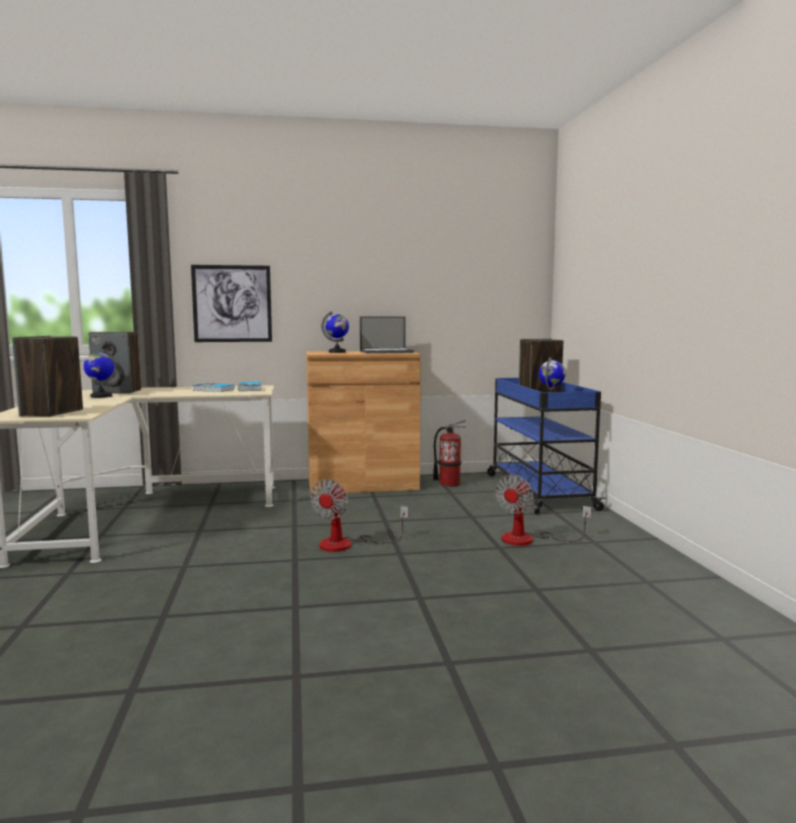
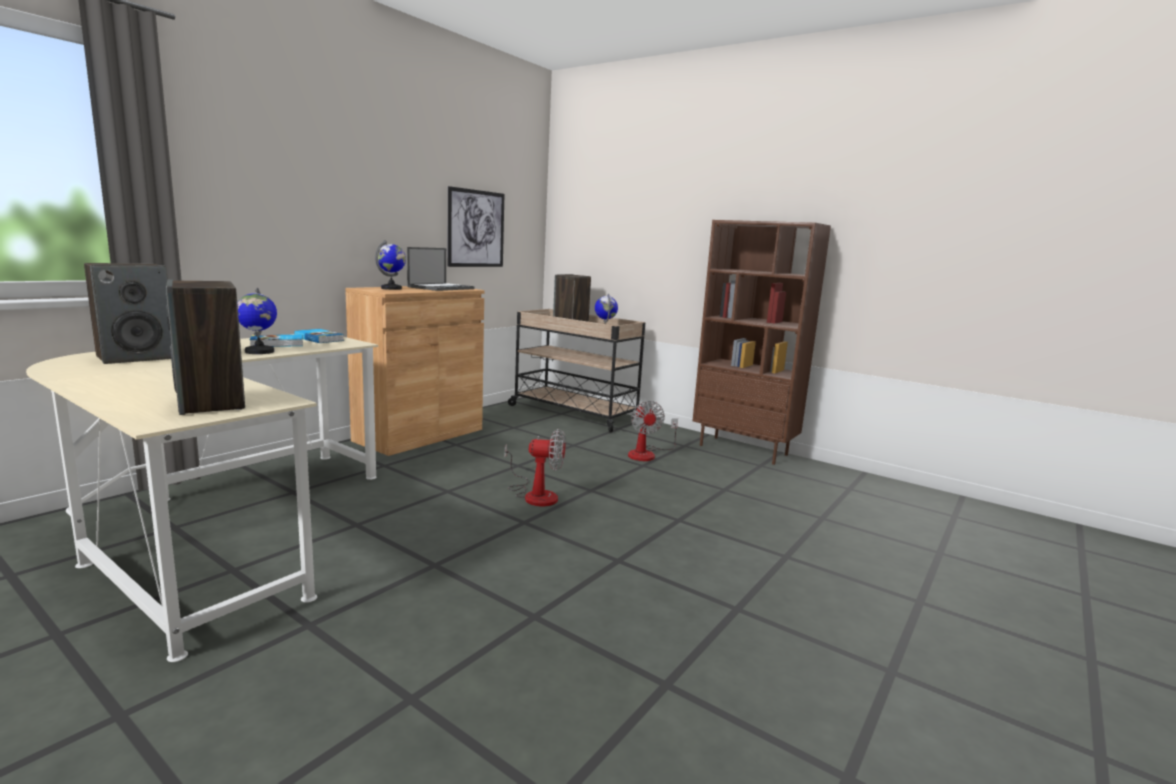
camera: 45 degrees left, 5 degrees up
(101, 396) = (149, 368): globe -> globe (259, 352)
(232, 303) = (249, 223): picture -> picture (476, 228)
(347, 544) = (535, 494): fan -> fan turned 60 degrees counterclockwise
(449, 484) = (495, 419): fire extinguisher -> none
(538, 491) = (573, 413): blue cart -> beige cart
(665, 563) = (744, 450): none -> brown bookcase

